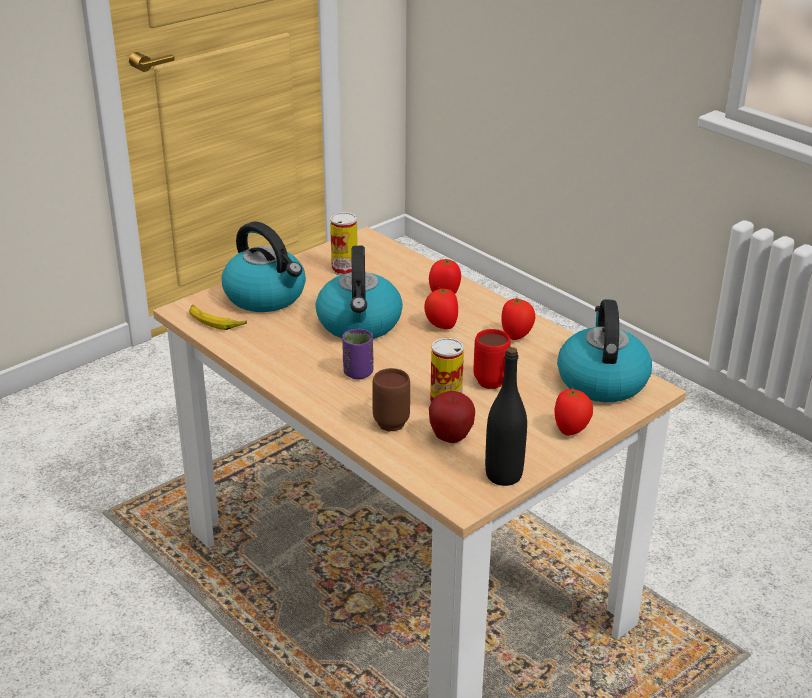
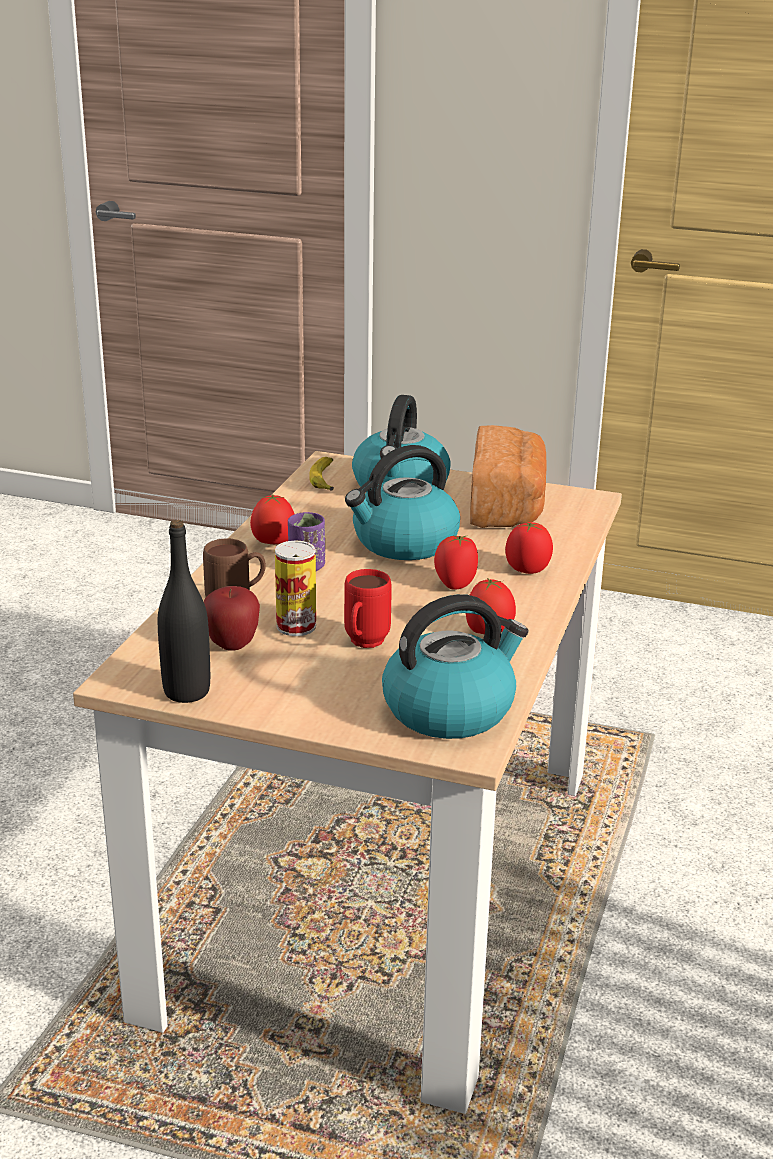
camera: 60 degrees right, 5 degrees down
(344, 269) = (507, 506): can -> bread
(571, 430) = (317, 712): tomato -> tomato (273, 543)

